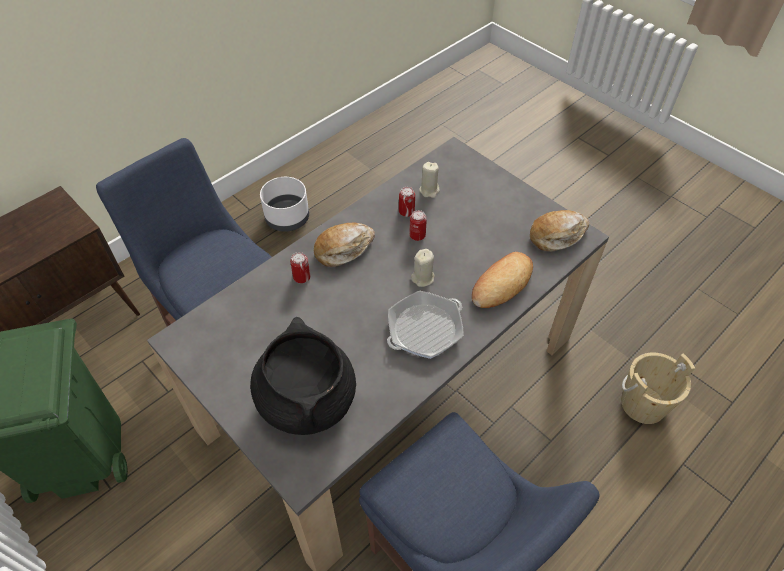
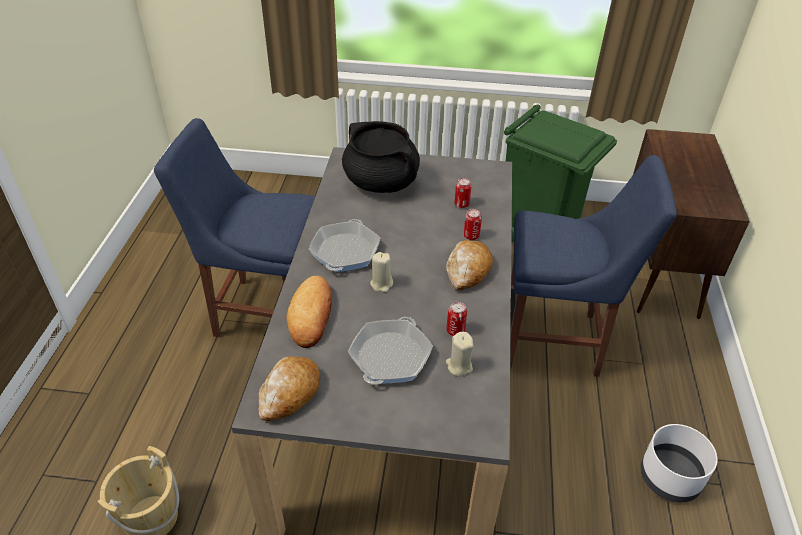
camera: 140 degrees right, 10 degrees down
(417, 235) = (422, 315): can -> can (461, 204)
(469, 220) = (390, 357): none -> frying pan

